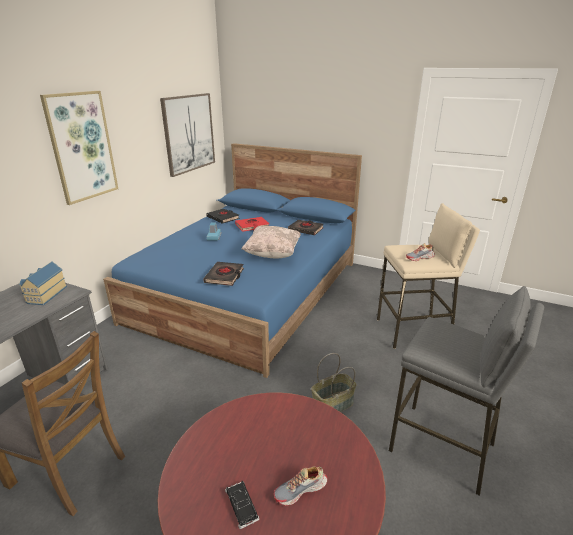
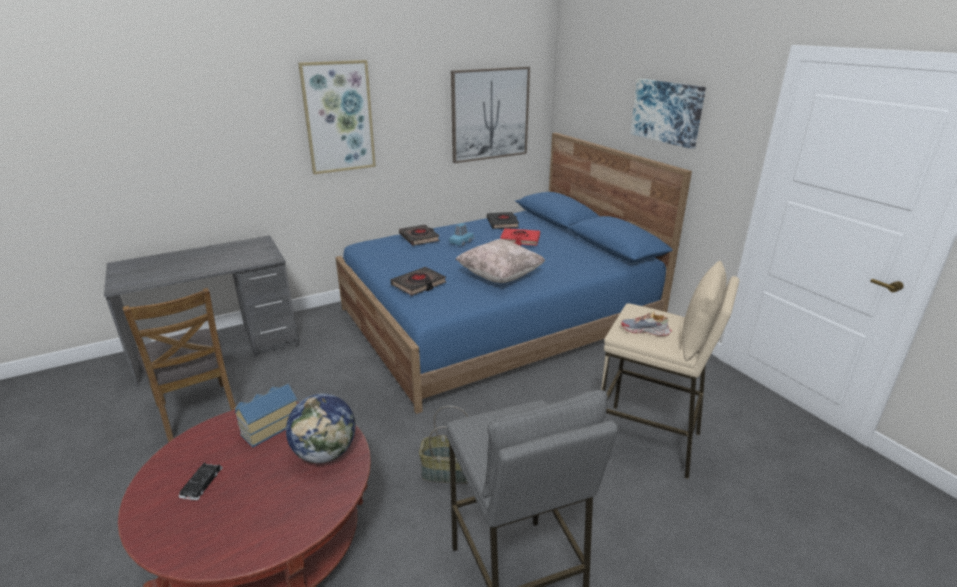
camera: 35 degrees right, 0 degrees up
(45, 295) = (252, 253): toy house -> toy house (269, 427)
(301, 490) = (252, 500): shoe -> none
(306, 229) = (579, 259): black book -> black book (419, 238)
(306, 425) = (326, 453): none -> globe
(334, 118) = (667, 112): none -> picture

